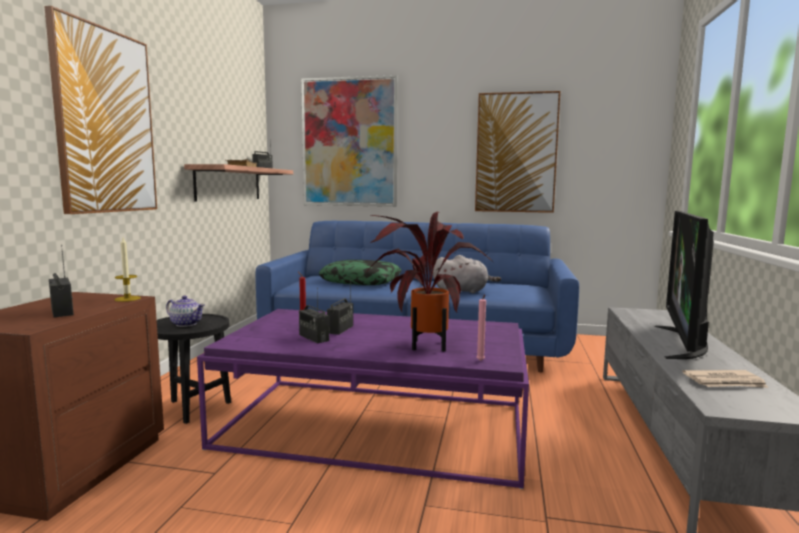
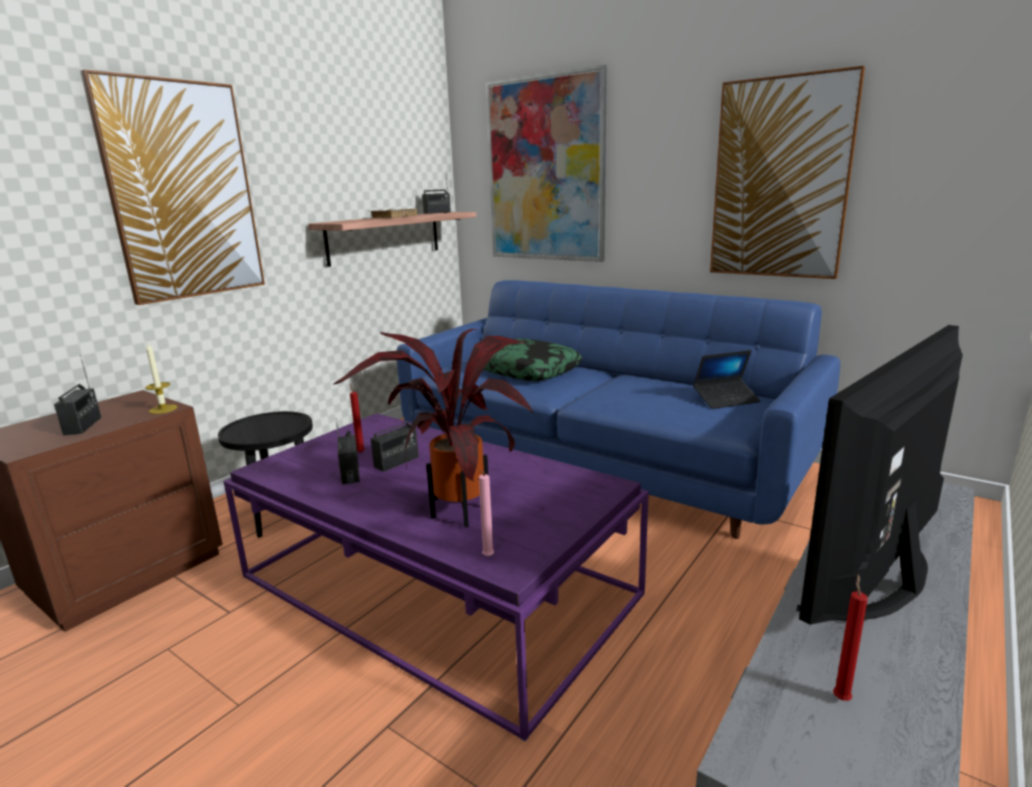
camera: 25 degrees right, 10 degrees up
(186, 324) = (264, 427): teapot -> none
(462, 291) = (637, 404): grey plush toy -> none
(512, 286) = (726, 400): none -> laptop
(725, 382) = (841, 697): newspaper -> red candle

